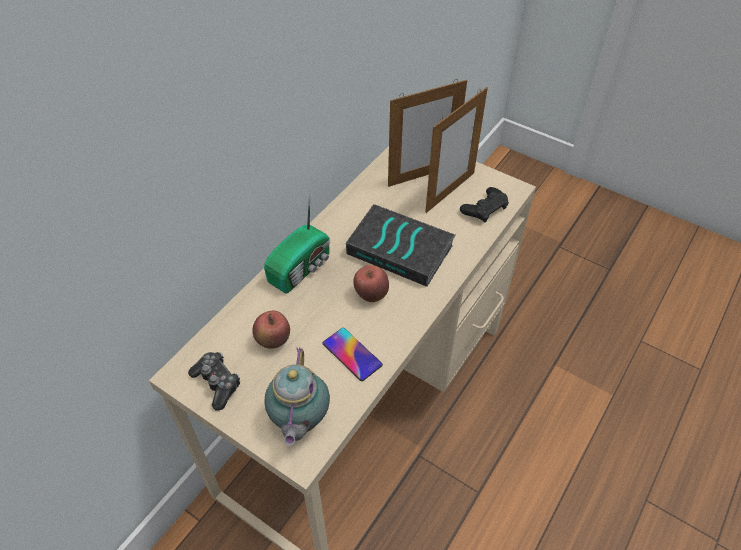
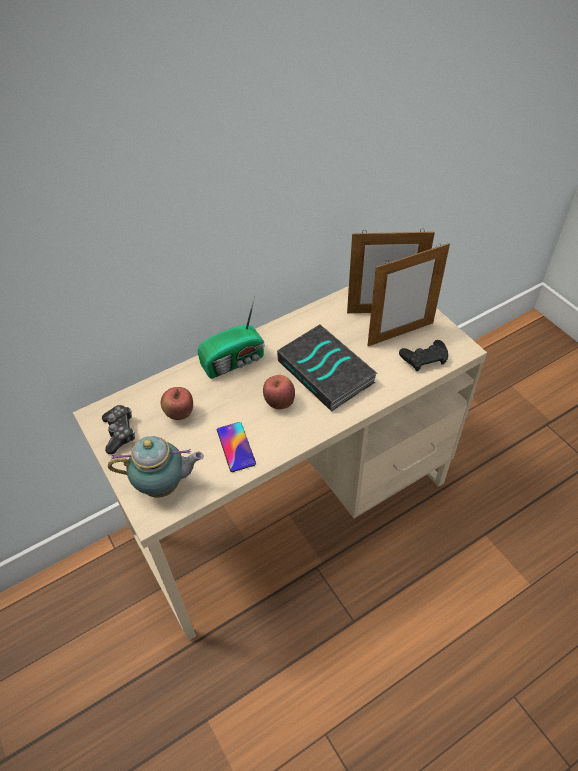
camera: 25 degrees right, 0 degrees up
(299, 421) = (164, 485): teapot -> teapot turned 120 degrees counterclockwise

